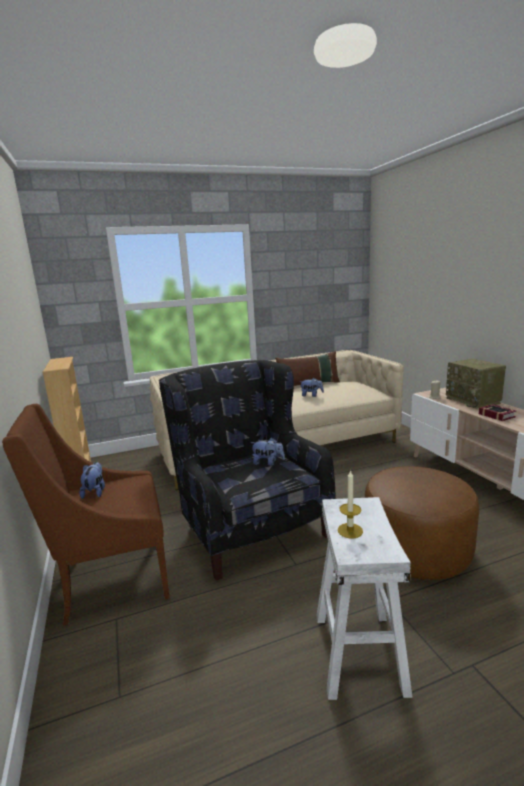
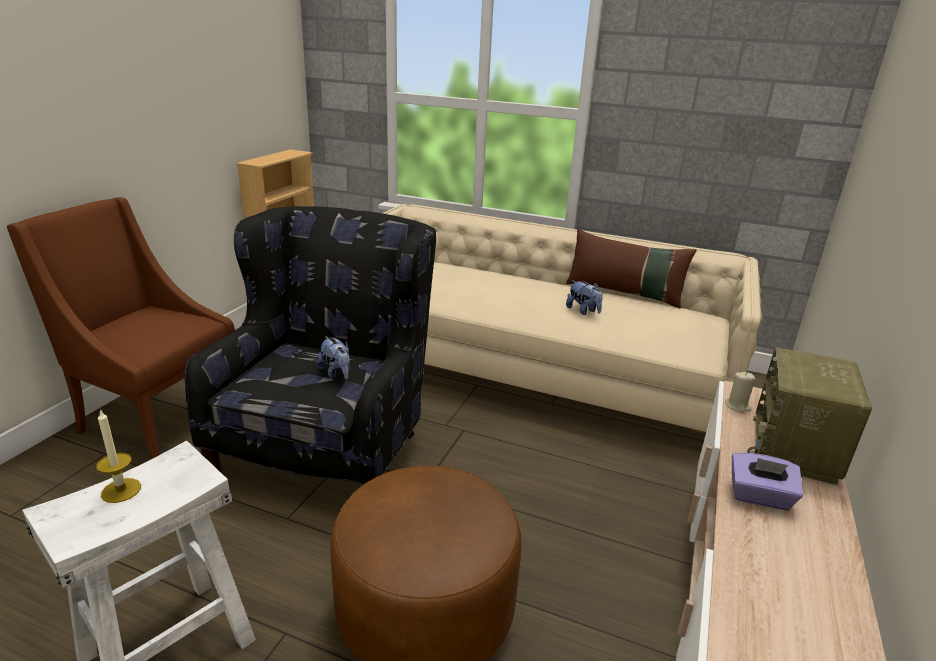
camera: 40 degrees right, 10 degrees up
(95, 492) = (151, 317): plush toy -> none
(496, 415) = (759, 497): book -> purple tissue box

